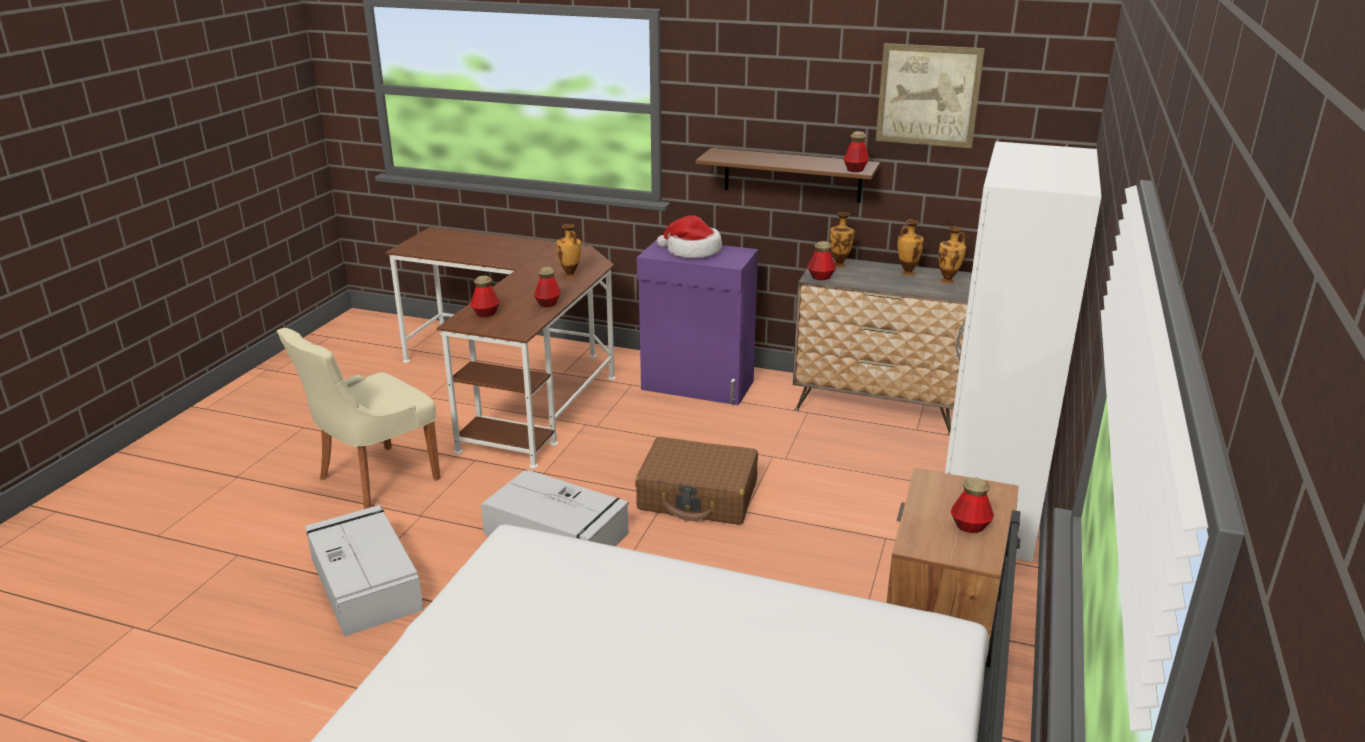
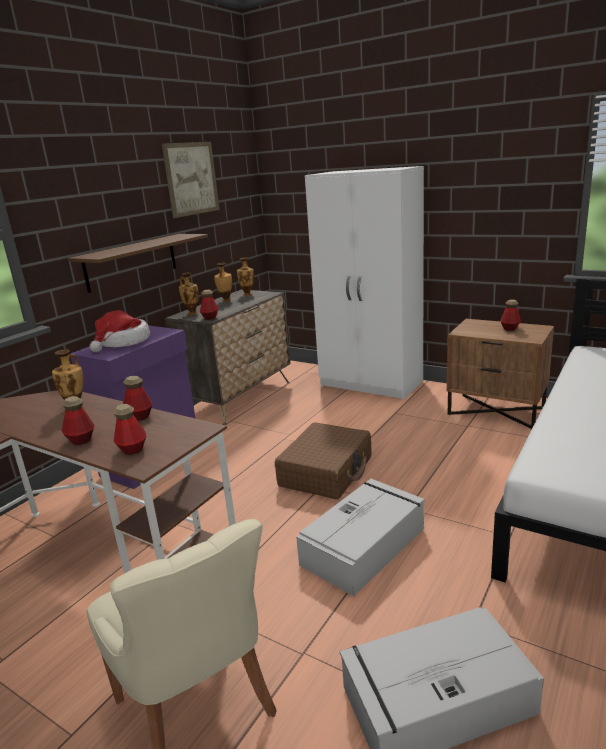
camera: 75 degrees left, 5 degrees down
(855, 170) = (191, 235): bottle -> bottle (81, 440)

